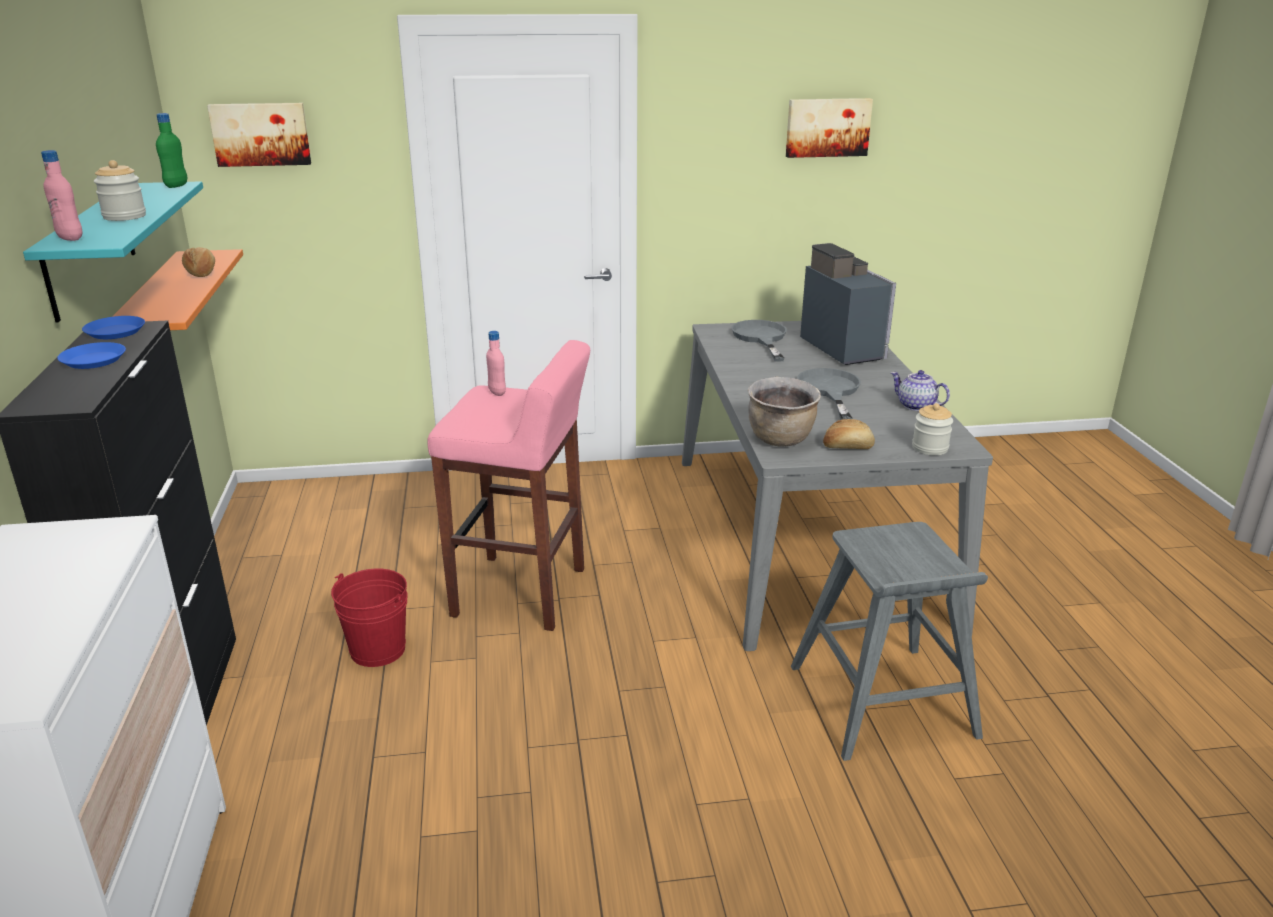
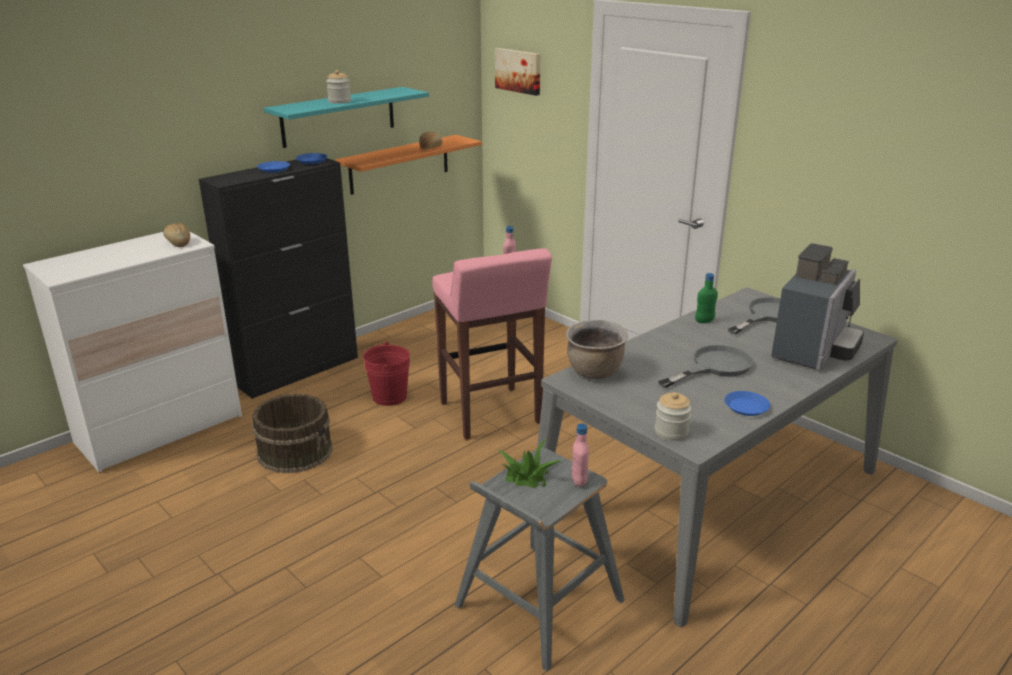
camera: 55 degrees right, 0 degrees up
(70, 238) = (292, 106): pink bottle -> pink bottle (579, 481)
(176, 186) = (410, 92): green bottle -> green bottle (704, 321)
(397, 781) = (295, 451): none -> brown bucket
(827, 127) = (908, 139): picture -> none
(847, 447) = (621, 399): bread -> bread (178, 242)
(882, 558) = (527, 476): none -> potted plant
(915, 406) = (746, 407): teapot -> blue plate

